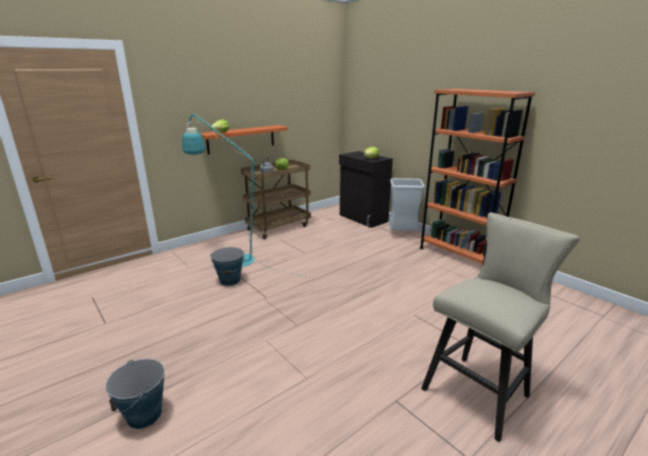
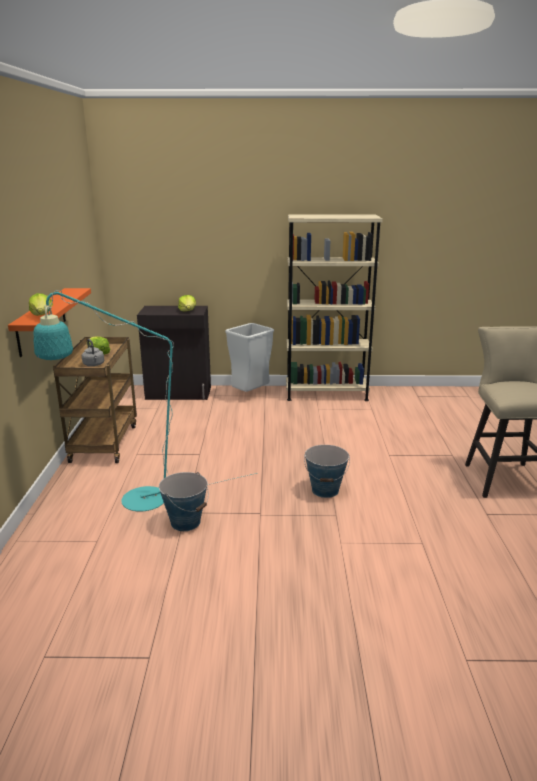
camera: 50 degrees left, 0 degrees up
(144, 415) = (389, 664): bucket -> bucket (325, 490)
(458, 255) = (326, 394): orange bookcase -> beige bookcase

